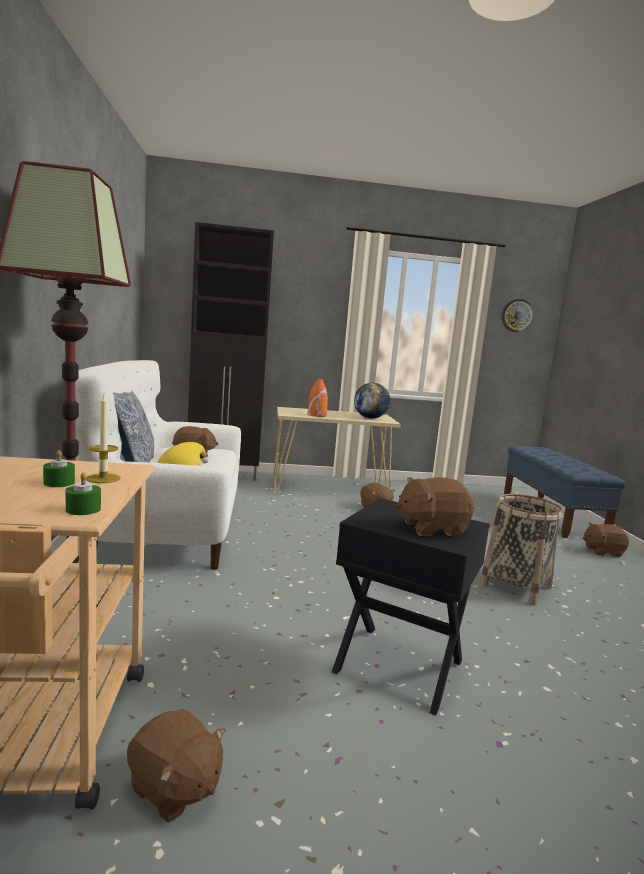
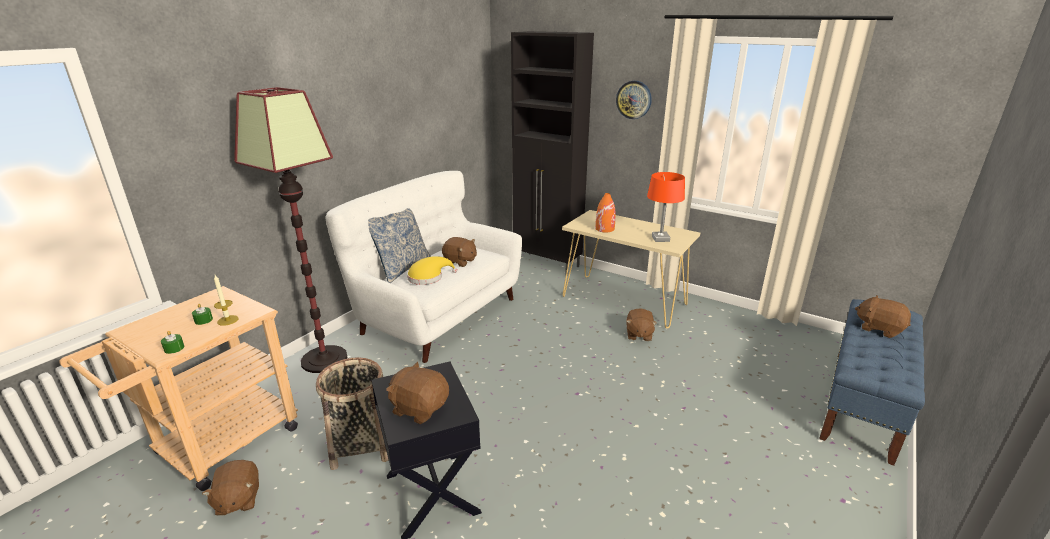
camera: 40 degrees right, 15 degrees up
(370, 418) = (660, 239): globe -> orange table lamp
(516, 586) = (645, 472): basket -> basket (361, 445)
(517, 315) = (914, 118): wall clock -> wall clock (634, 99)
(602, 551) = (846, 476): brown plush toy -> brown plush toy (879, 328)

